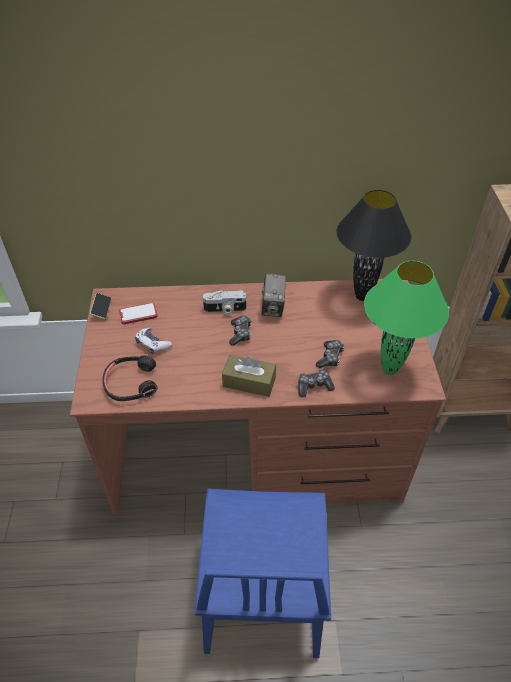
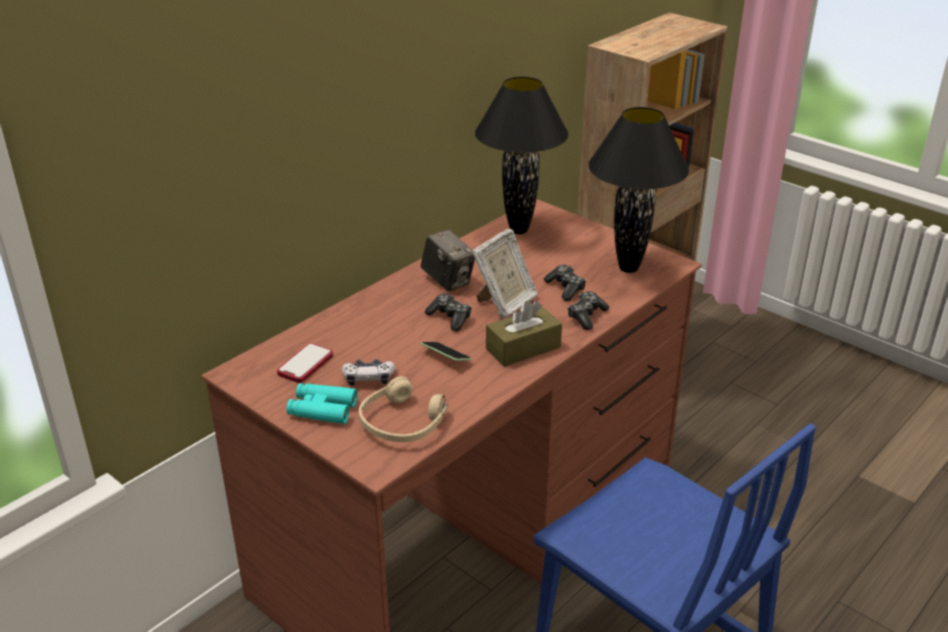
camera: 45 degrees left, 15 degrees down
(101, 309) = (249, 385): phone -> phone (446, 357)
(110, 347) = (322, 409): none -> turquoise binoculars
(131, 383) = (402, 423): black headphones -> beige headphones
(225, 310) = (400, 308): camera -> none
(282, 344) = (505, 303): none -> picture frame
(389, 370) = (629, 269): green table lamp -> black table lamp

